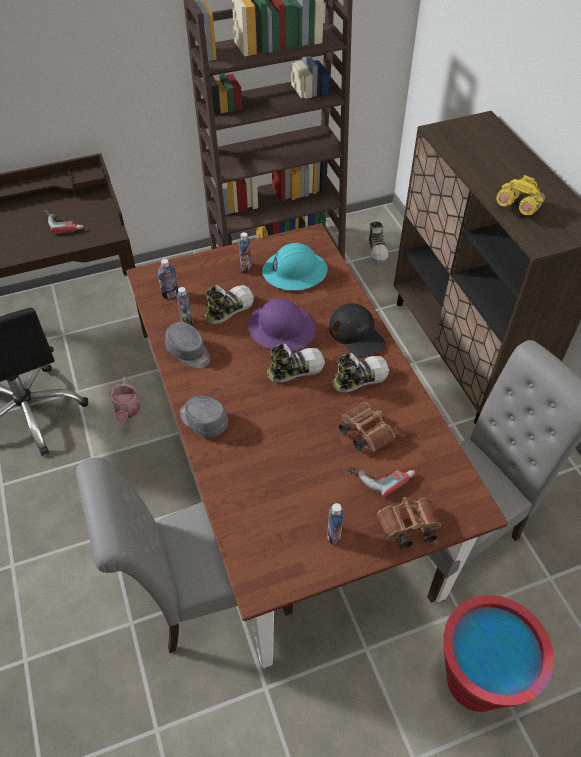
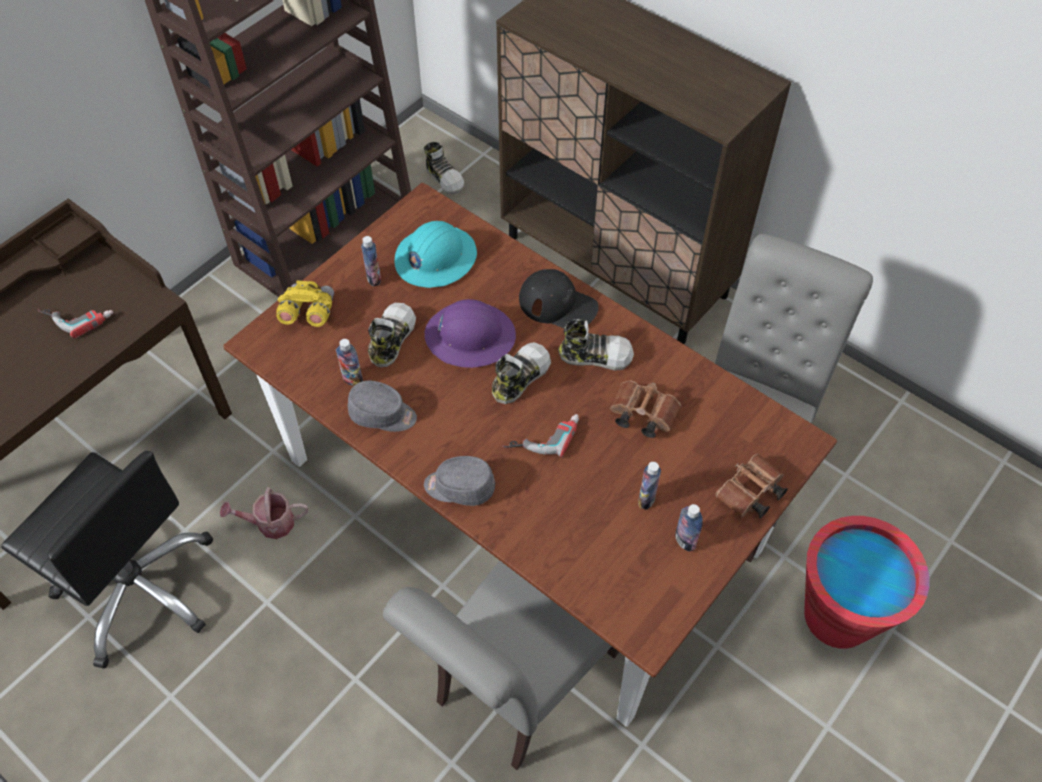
camera: 30 degrees left, 5 degrees up
(127, 411) = (270, 523): watering can -> watering can turned 120 degrees clockwise
(170, 294) = (305, 352): bottle -> bottle (646, 499)
(359, 378) = (595, 355): shoe -> shoe turned 60 degrees clockwise
(379, 473) = (685, 451): power drill -> power drill (542, 434)
(517, 207) = (672, 86): yellow binoculars -> yellow binoculars (308, 313)

